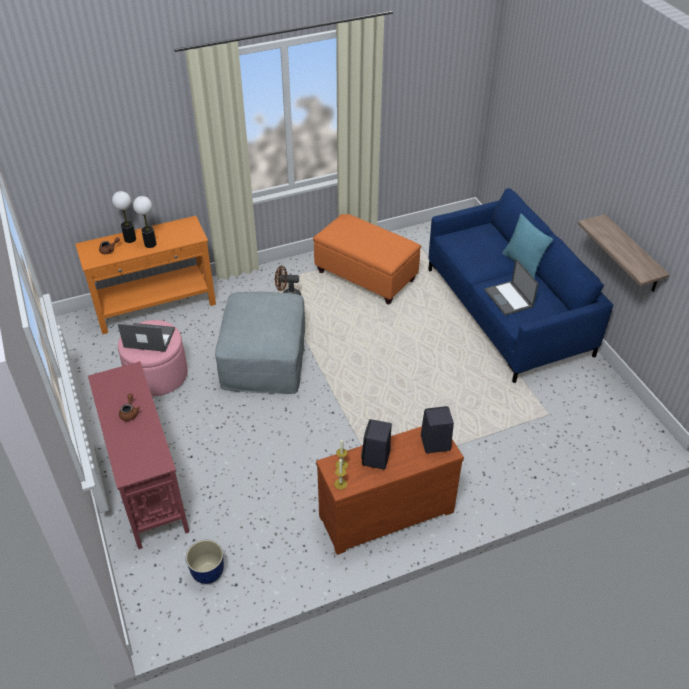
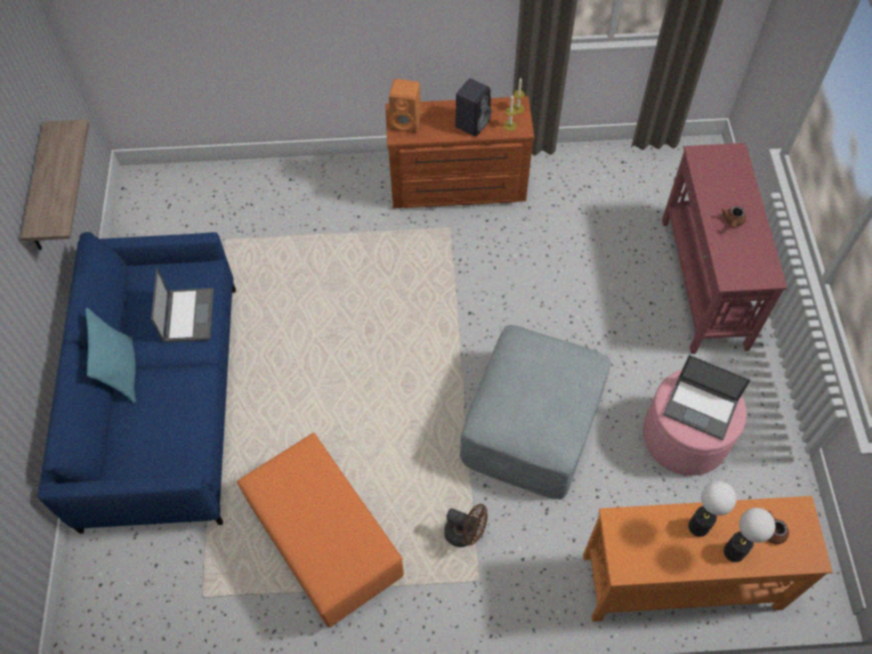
camera: 160 degrees left, 15 degrees up
(208, 573) = (647, 178): planter -> none
(434, 443) = (407, 122): black speaker -> orange speaker

